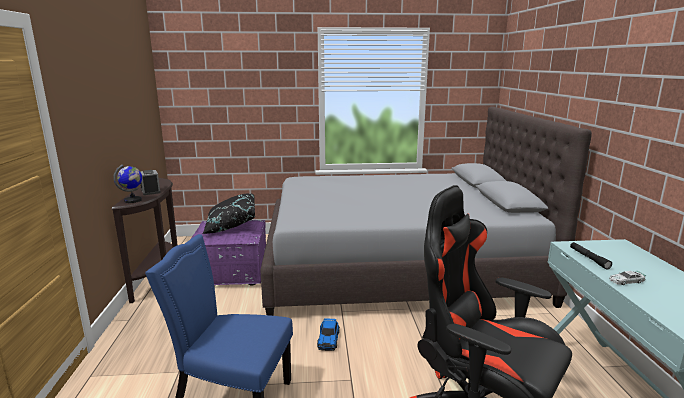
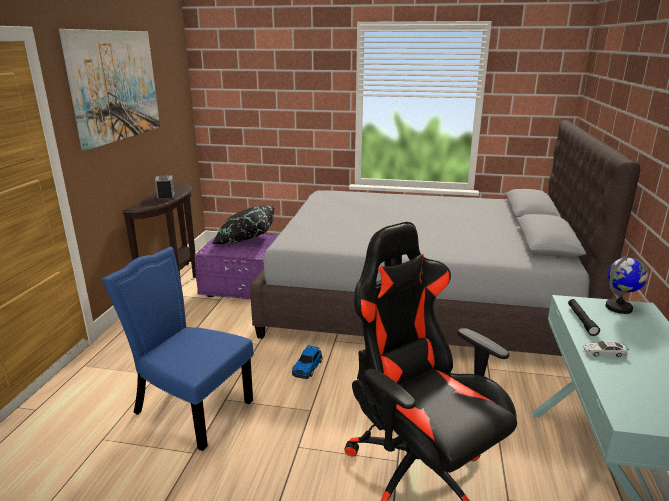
camera: 15 degrees right, 5 degrees up
(100, 81) = (115, 86): none -> picture
(133, 200) = (145, 205): globe -> globe (619, 308)

